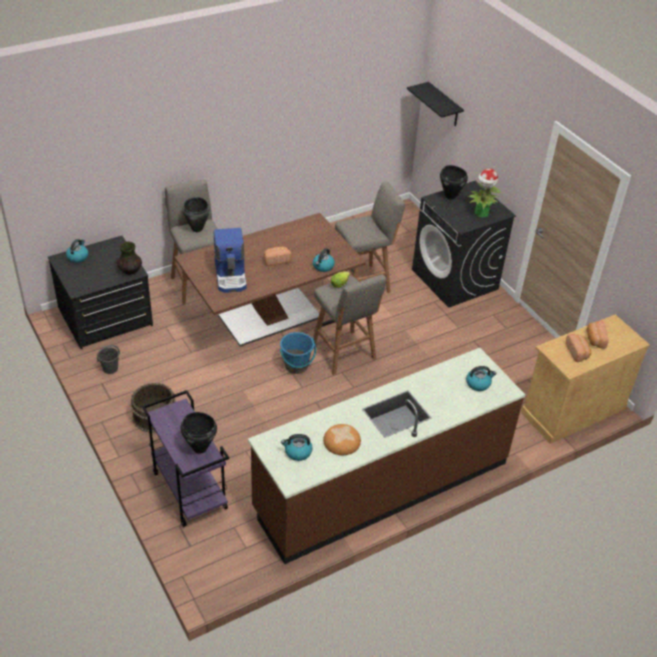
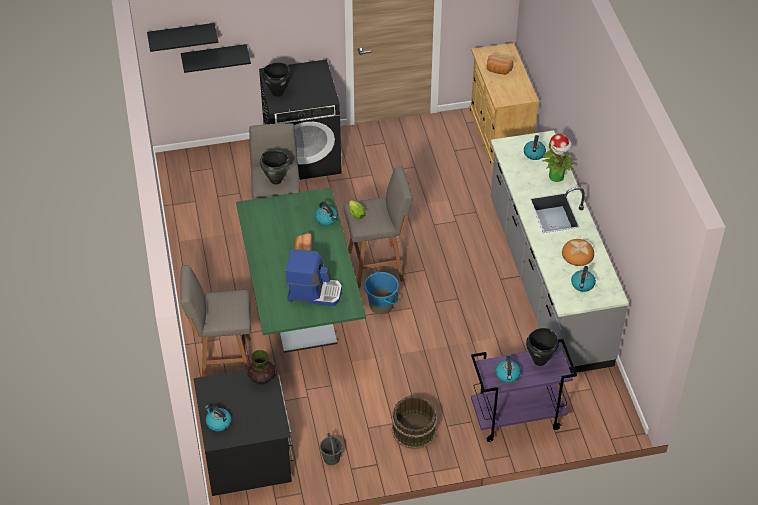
camera: 70 degrees left, 5 degrees up
(173, 426) = (507, 375): none -> kettle
(197, 228) = (220, 306): black cooking pot -> black cooking pot (276, 180)
(270, 317) = (302, 310): brown dining table -> green dining table
(381, 485) = (547, 281): brown counter -> grey counter
(456, 144) = (214, 57): none -> black shelf
(481, 213) = (314, 80): potted plant -> potted plant (557, 176)
(577, 352) = (510, 86): bread -> none

